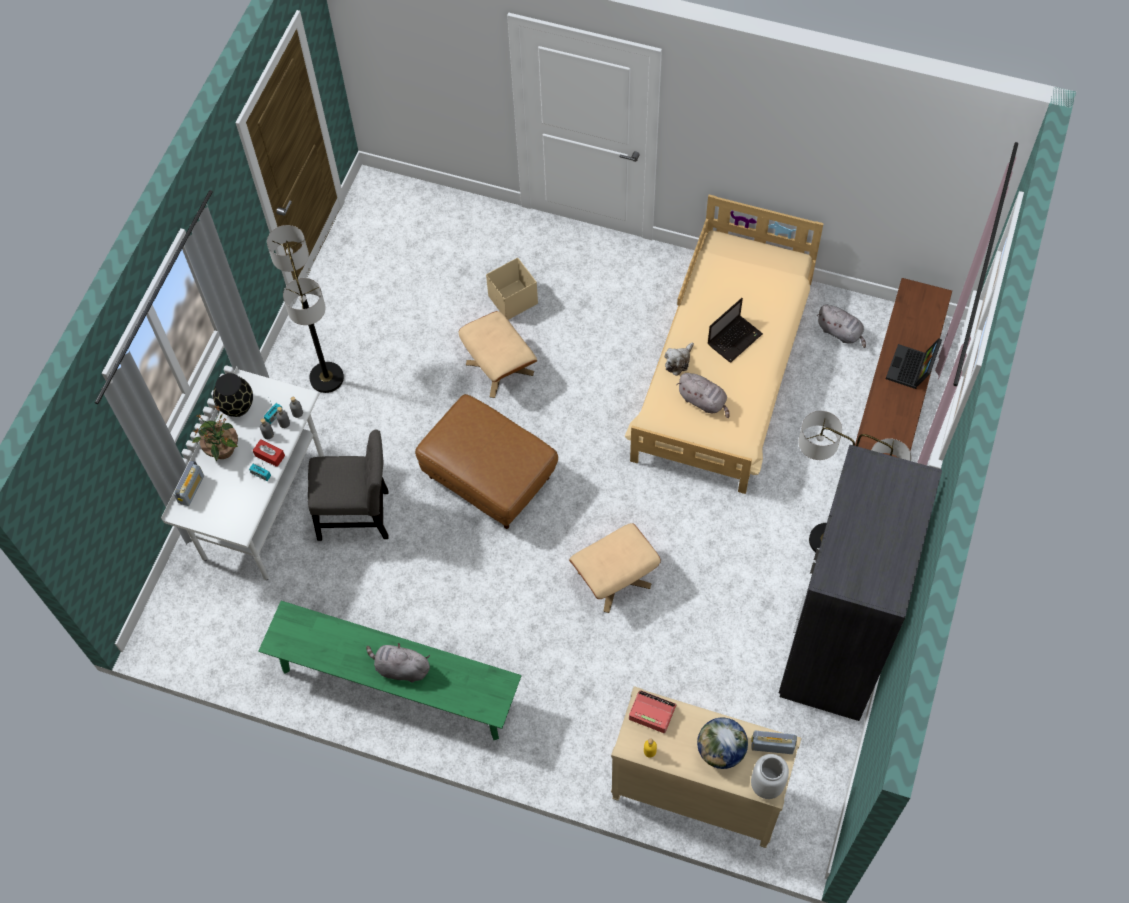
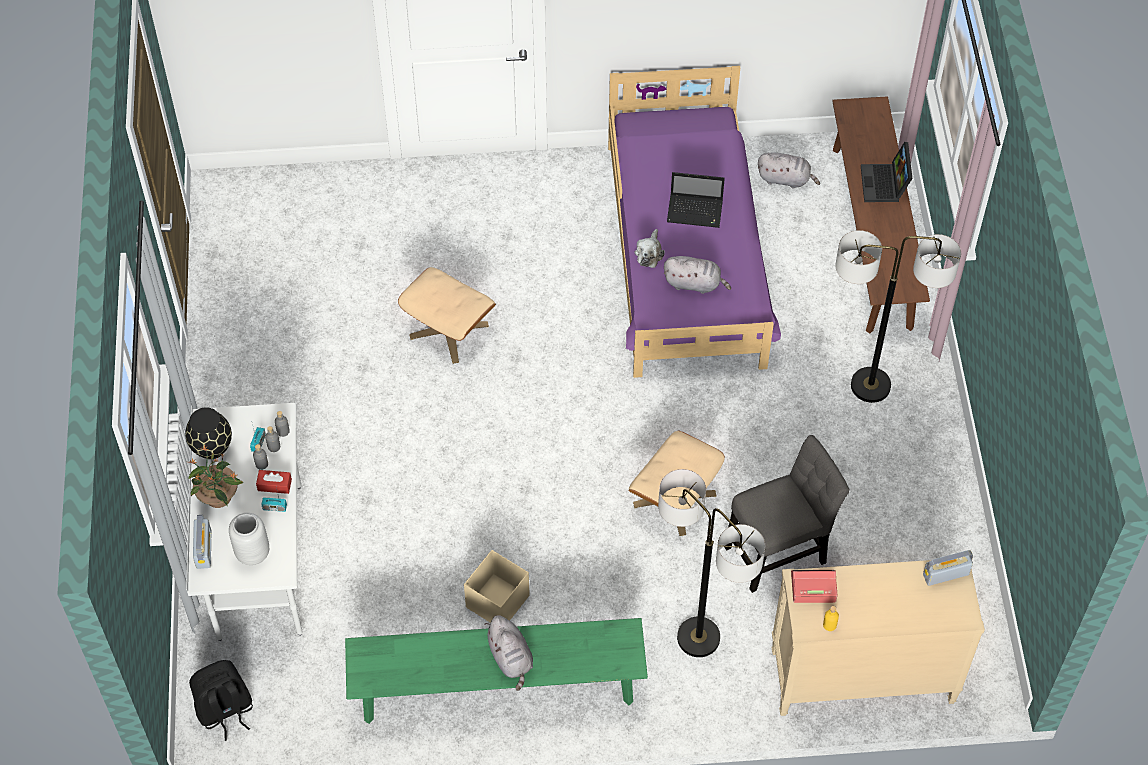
camera: 25 degrees left, 5 degrees down
(182, 620) = (225, 711): none -> black backpack
(327, 378) = (263, 404): floor lamp -> floor lamp (698, 637)
(358, 516) = (369, 533): grey chair -> grey chair (779, 551)
(400, 668) = (511, 658): grey plush toy -> grey plush toy turned 105 degrees counterclockwise
(488, 477) = (492, 445): brown ottoman -> none
(512, 300) = (428, 257): beige storage box -> beige storage box (496, 602)
(721, 751) = (898, 598): globe -> none
(724, 371) = (686, 255): beige bed -> purple bed
(735, 338) = (696, 211): laptop -> laptop turned 75 degrees clockwise
(767, 785) = (959, 613): grey vase -> grey vase (253, 553)
(834, 642) = (926, 481): grey wardrobe -> none

